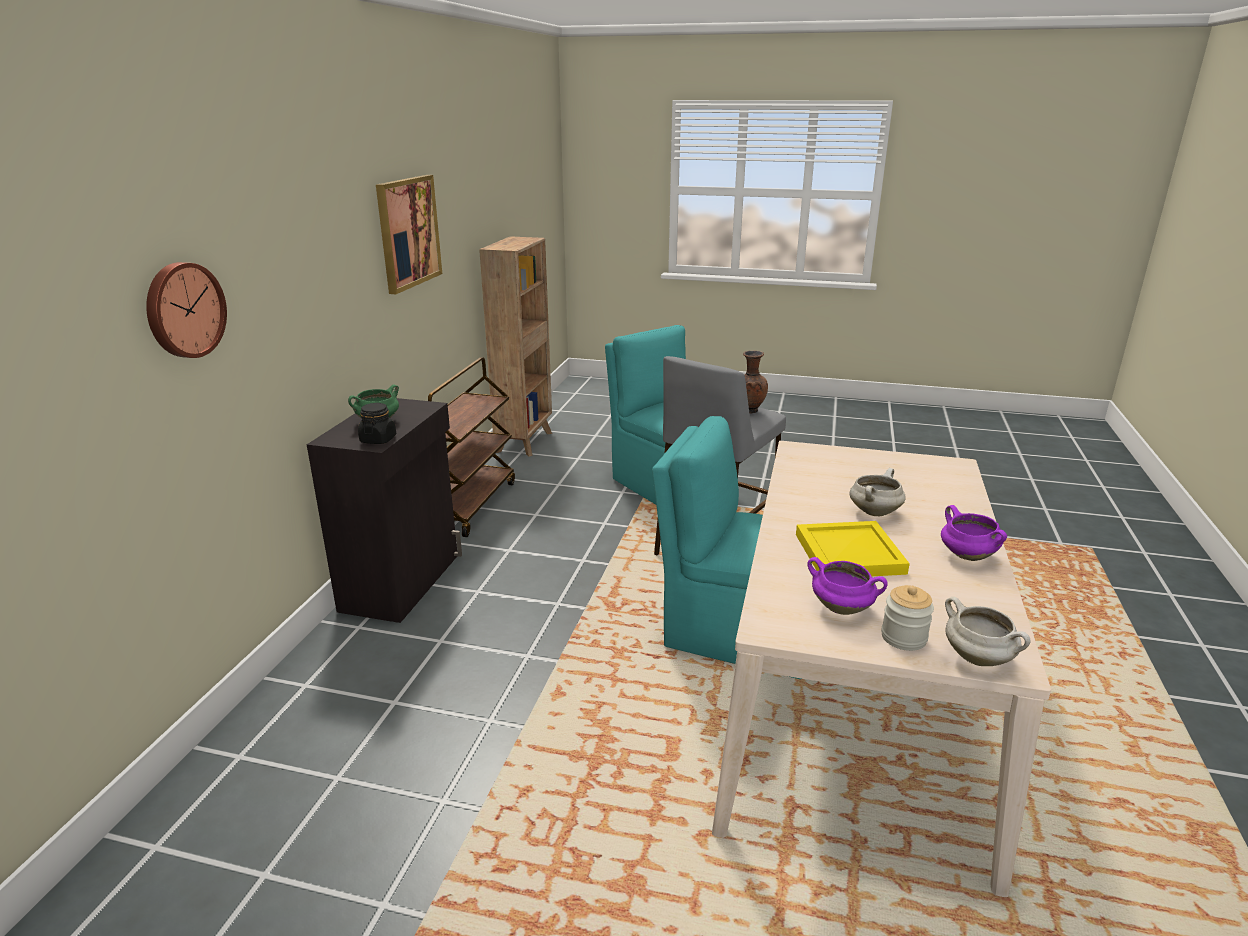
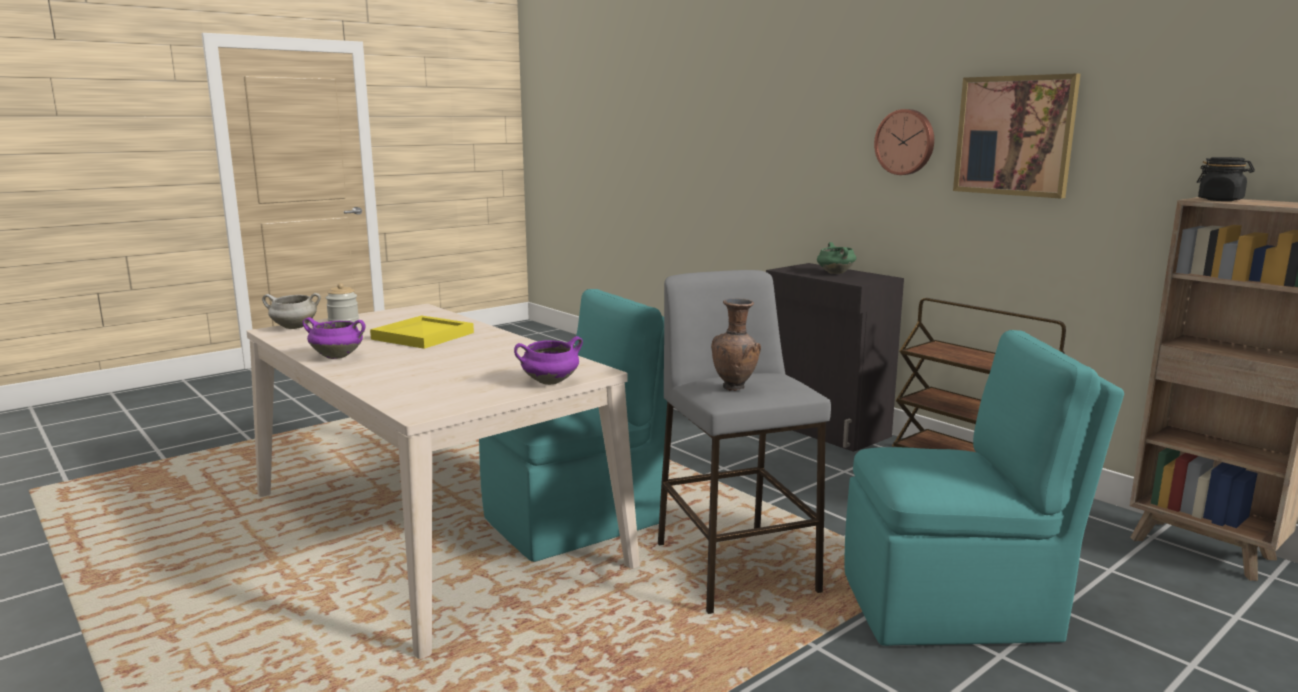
camera: 125 degrees right, 10 degrees down
(183, 310) = (753, 135): wall clock -> wall clock (905, 142)
(378, 439) = (793, 270): black jar -> black jar (1221, 200)
(842, 608) = (391, 321): purple cooking pot -> purple cooking pot (549, 382)
(874, 512) = (442, 356): white cooking pot -> none

